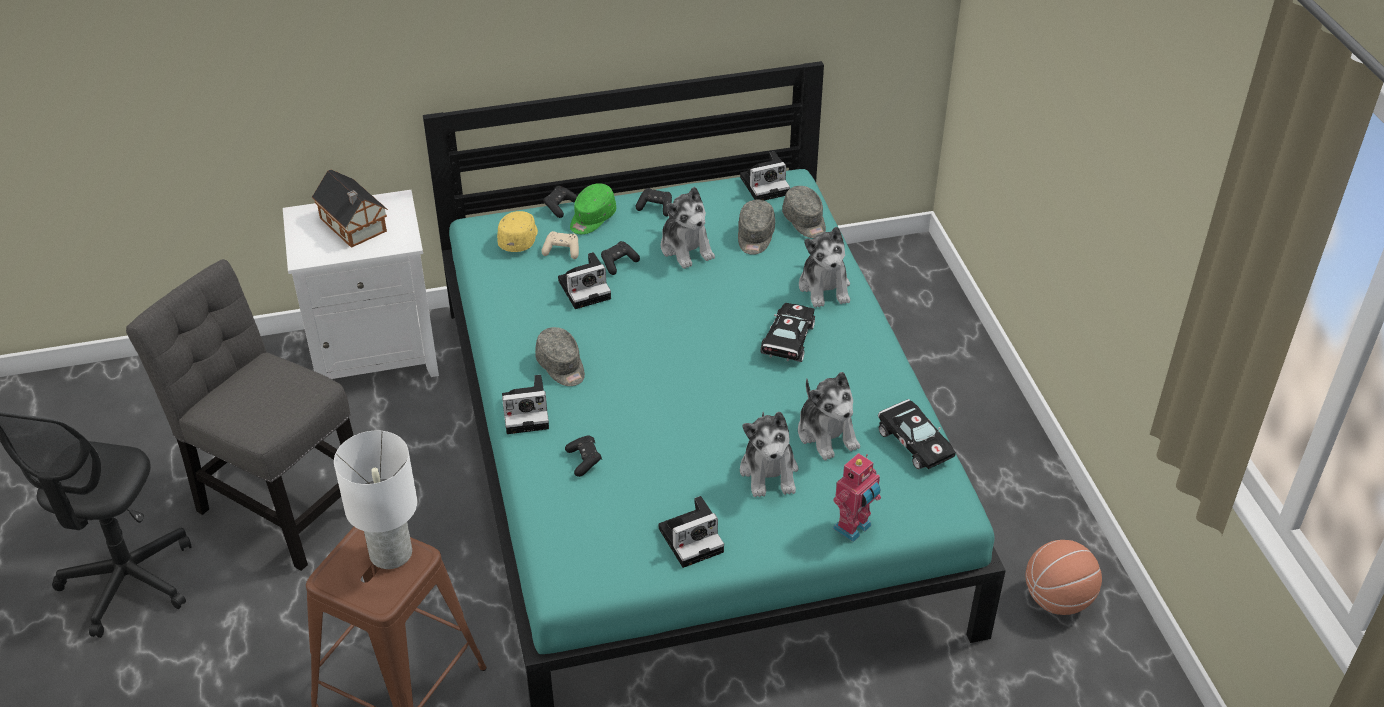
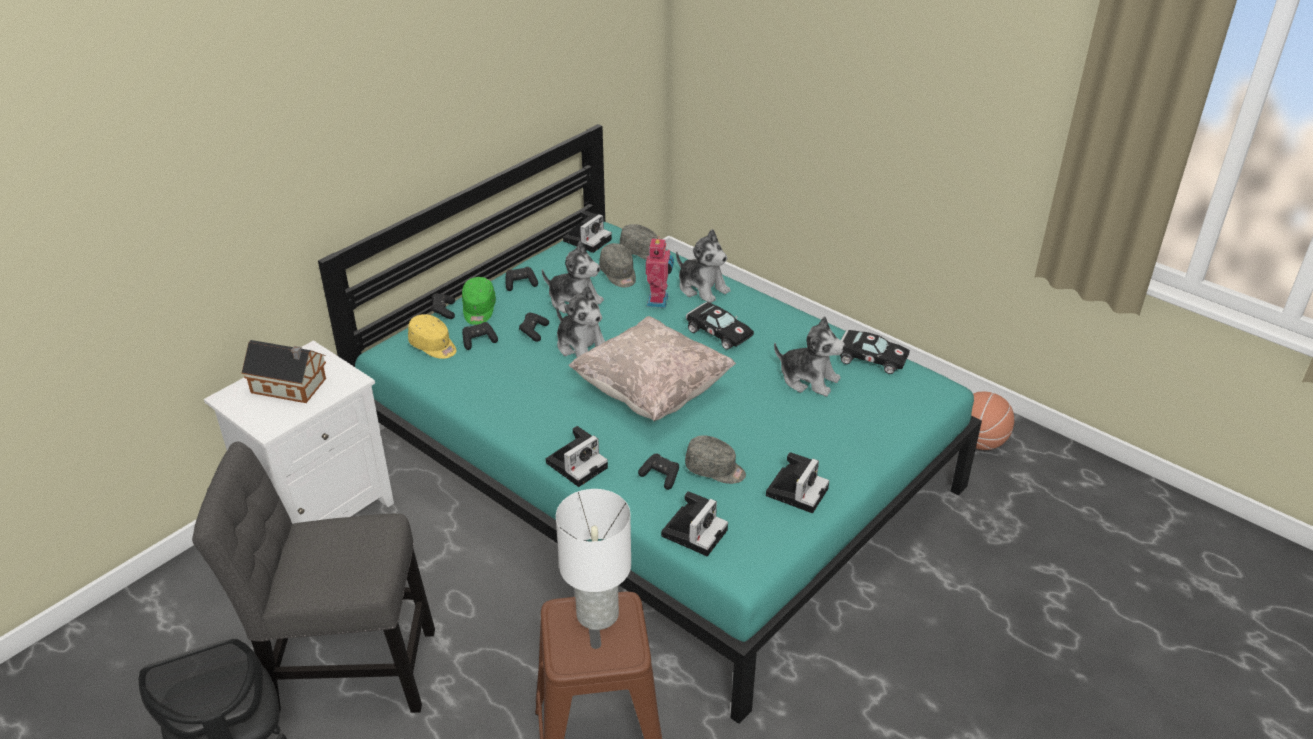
camera: 35 degrees left, 5 degrees down
(519, 238) = (433, 346): yellow cap -> yellow cap turned 150 degrees clockwise
(561, 366) = (569, 420): grey cap -> grey cap (715, 470)
(562, 251) = (479, 341): beige game controller -> black game controller
(586, 288) = (528, 359): camera -> camera (694, 531)
(662, 375) = (652, 393): none -> beige pillow
(769, 472) = (798, 421): plush toy -> plush toy (582, 346)
(788, 342) = (717, 332): black toy car -> black toy car turned 150 degrees clockwise
(854, 528) = (893, 430): toy robot -> toy robot (659, 301)

